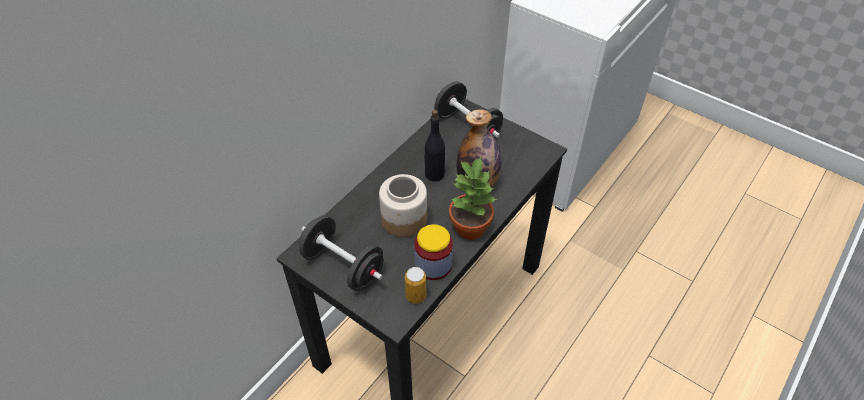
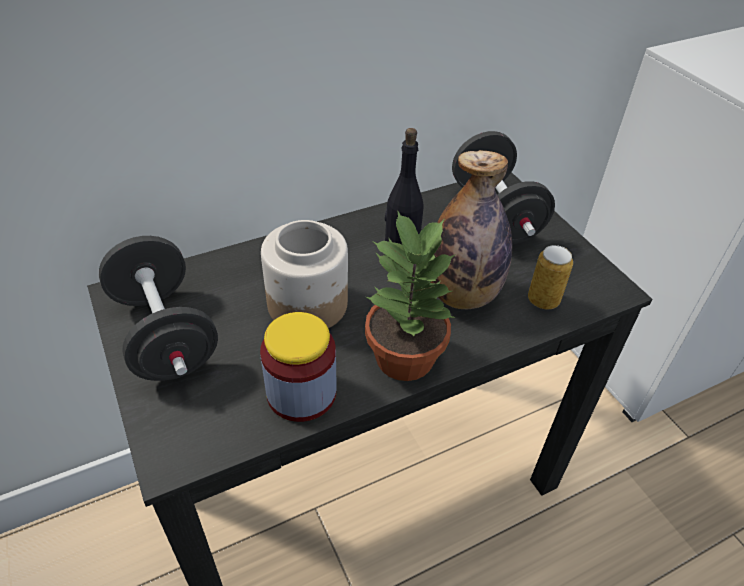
camera: 25 degrees right, 5 degrees down
(416, 296) = (235, 432): can -> can (543, 300)

